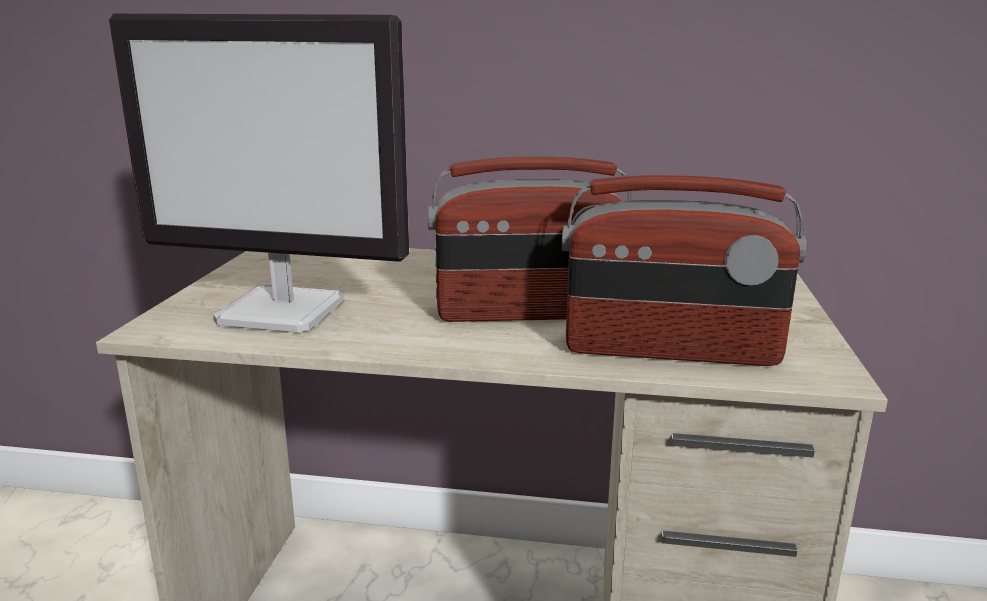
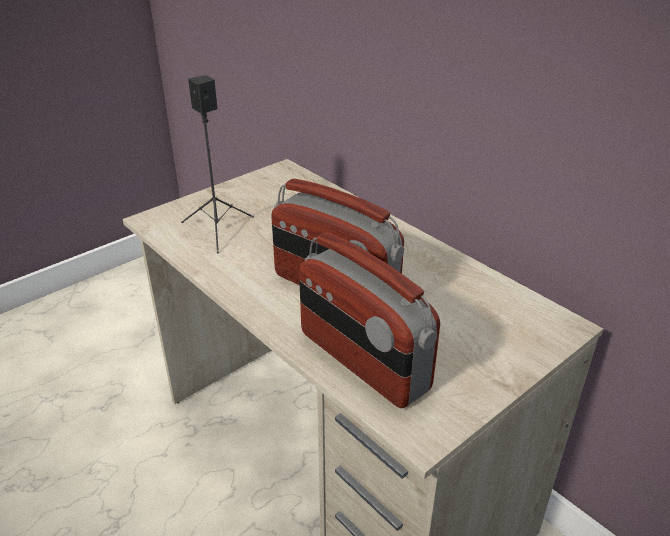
camera: 40 degrees right, 15 degrees up
(284, 311) = (218, 230): monitor -> black speaker

